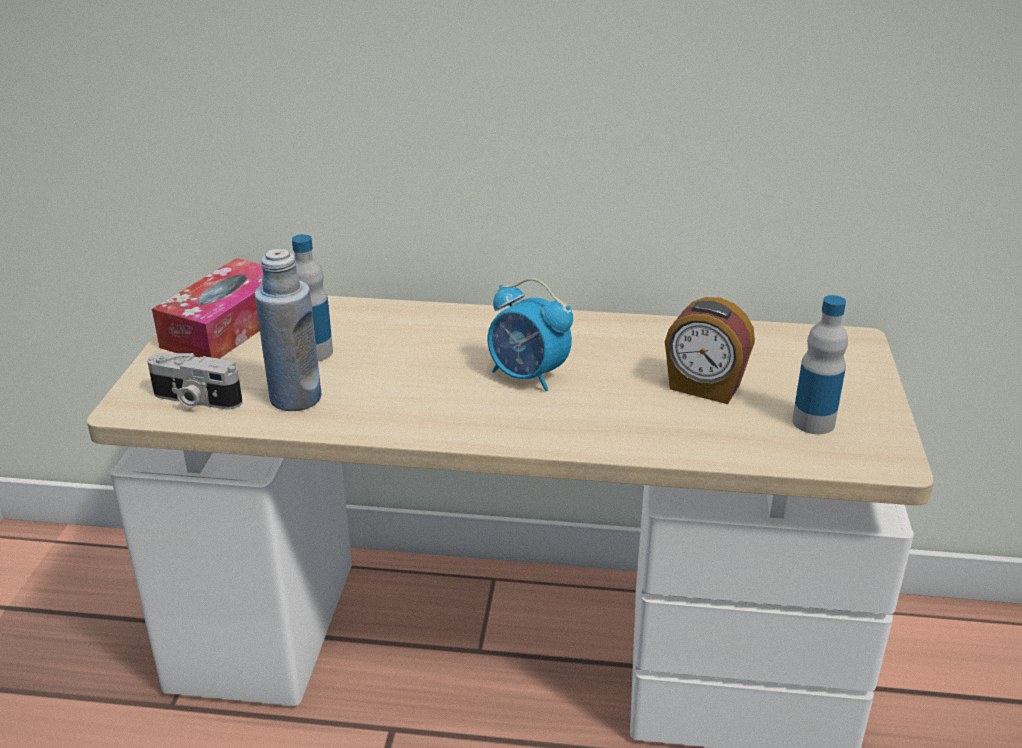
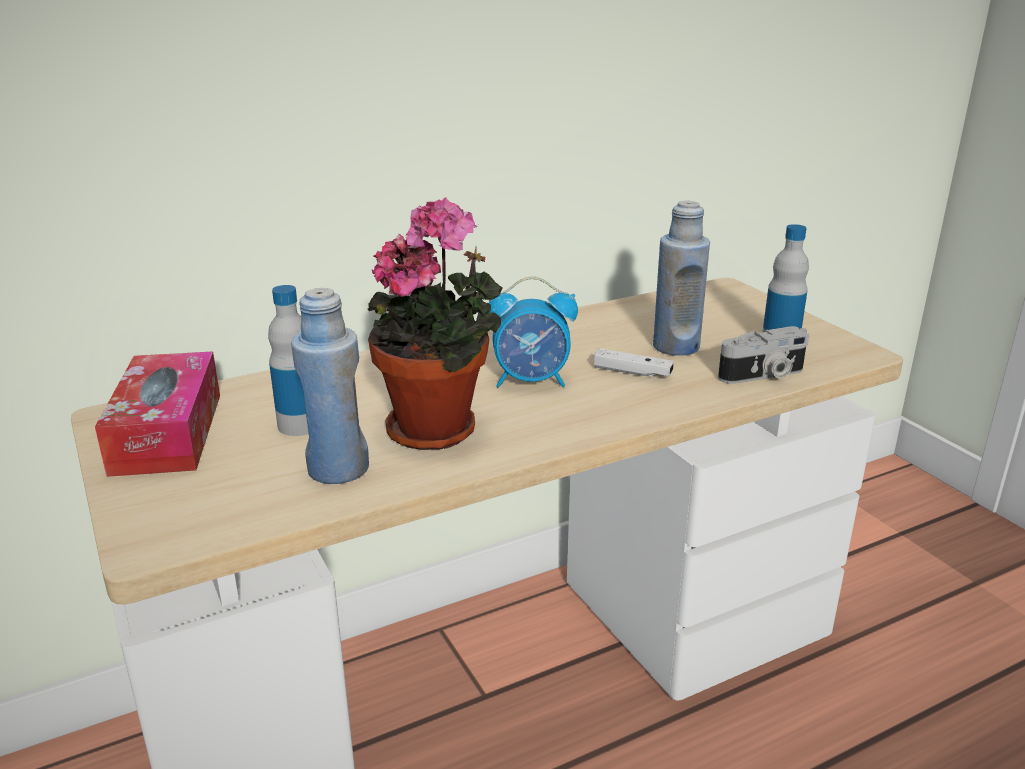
camera: 35 degrees left, 5 degrees down
(195, 400) = (224, 509): camera -> camera (763, 375)
(403, 392) = (440, 428): none -> potted plant
(625, 399) = (632, 372): none -> white game controller
(704, 388) = (676, 347): alarm clock -> blue bottle

